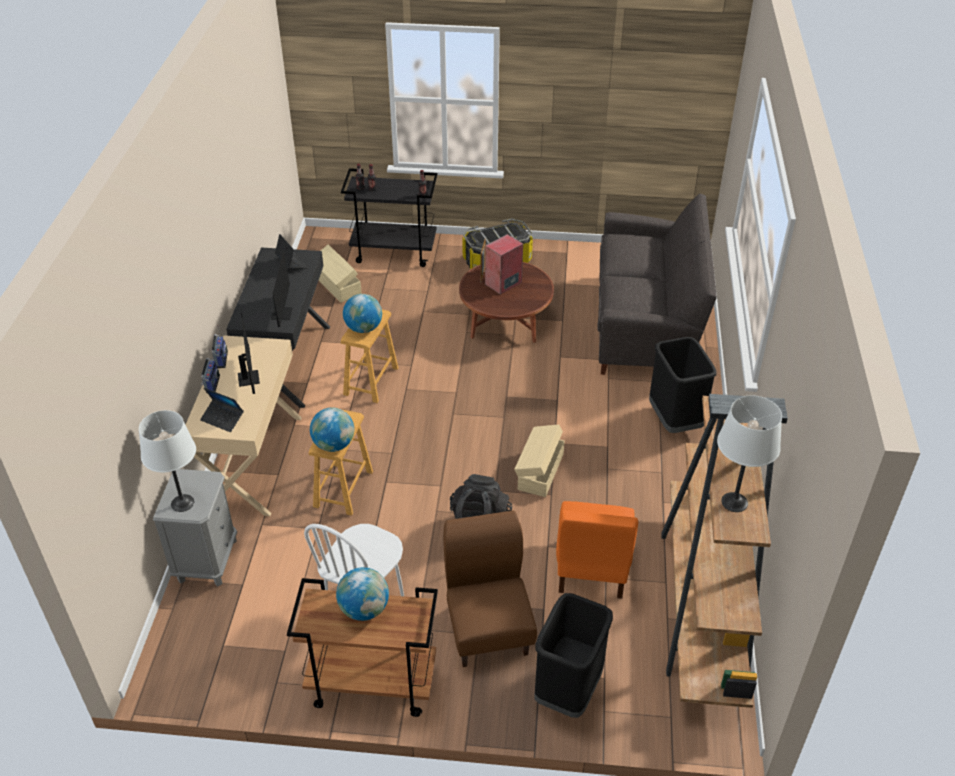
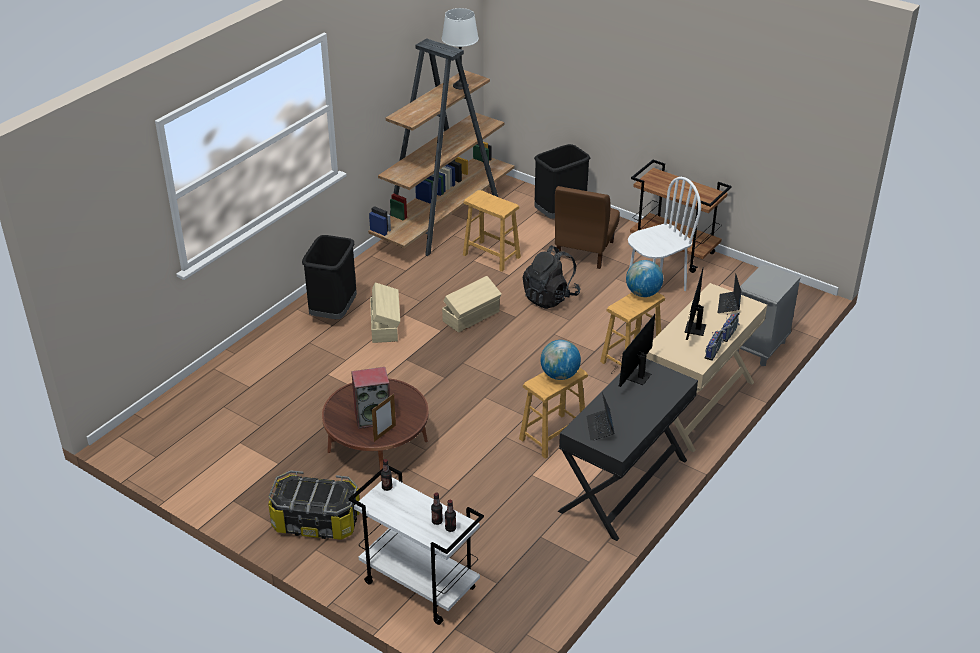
camera: 150 degrees left, 5 degrees down
(182, 503) = (776, 278): white table lamp -> none
(222, 419) = (729, 305): laptop -> laptop turned 135 degrees counterclockwise
(337, 286) = (518, 562): beige storage box -> beige storage box (385, 325)
(364, 609) = (678, 191): globe -> none
(394, 252) = (418, 585): black cart -> white cart
(591, 568) = (491, 256): orange chair -> brown stool
(646, 325) = (257, 391): grey sofa -> none

